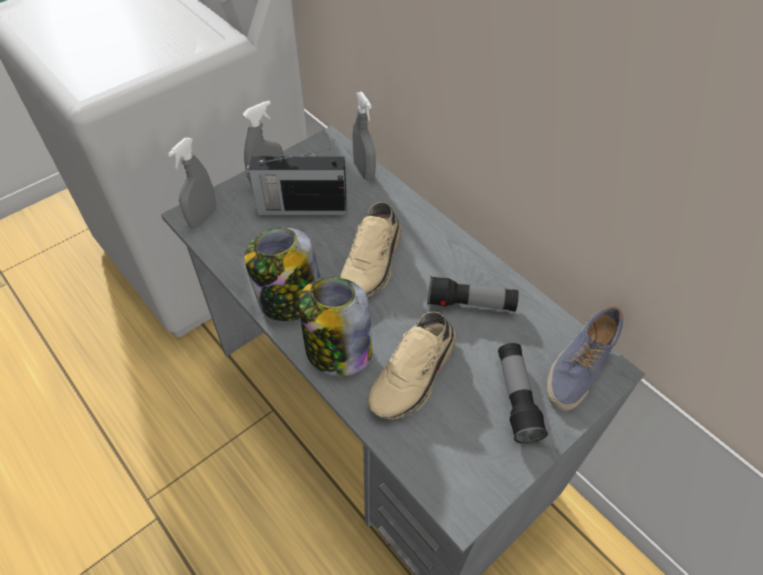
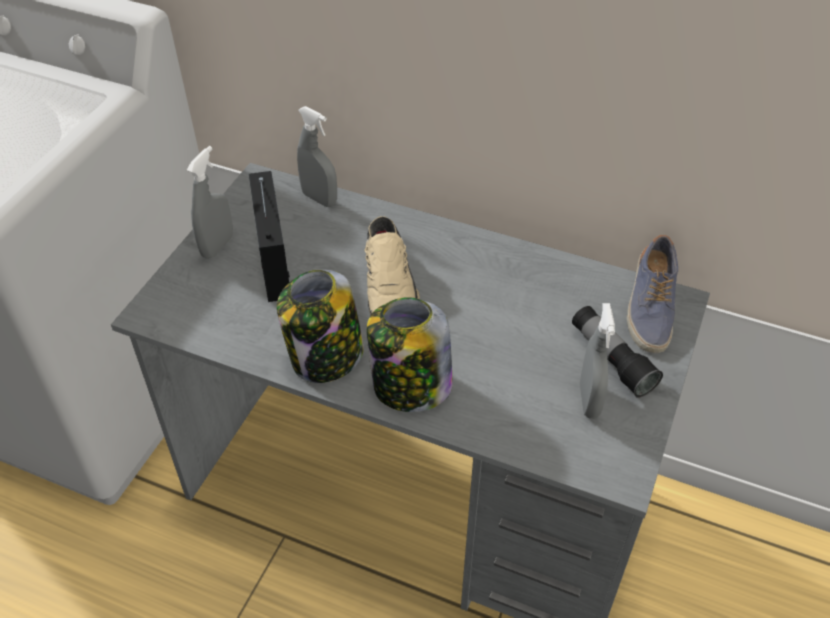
camera: 25 degrees left, 5 degrees down
(203, 218) = (166, 310): grey spray bottle -> grey spray bottle (589, 400)
(300, 208) = (274, 260): radio -> radio turned 105 degrees clockwise
(414, 375) = (503, 378): beige shoe -> none
(470, 304) = (514, 291): flashlight -> none

